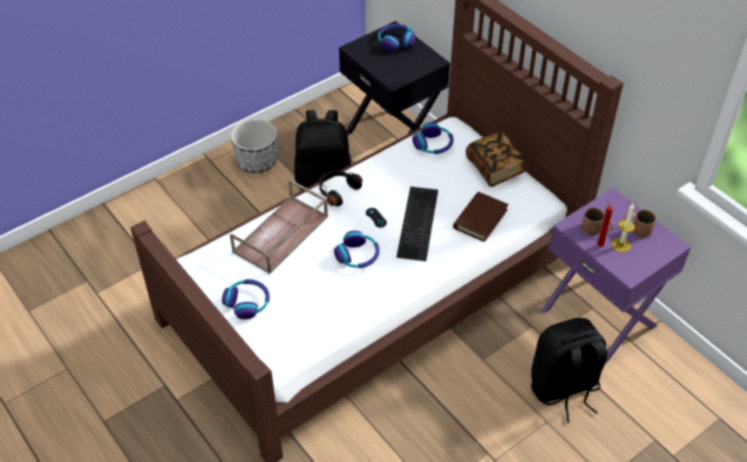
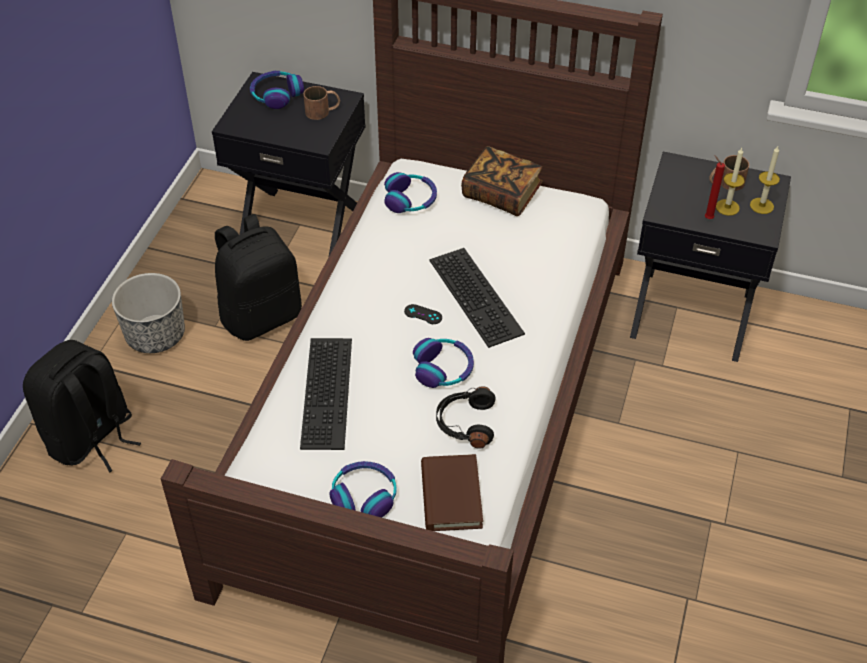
camera: 35 degrees left, 0 degrees up
(281, 235) = (329, 393): brown tray -> keyboard
(337, 191) = (349, 307): black headphones -> black headphones (465, 424)
(480, 219) = (538, 257): brown book -> brown book (451, 496)
(563, 389) = (724, 407): black backpack -> black backpack (91, 438)
(596, 229) = (689, 203): brown mug -> brown mug (323, 111)
(600, 317) = (692, 312): purple nightstand -> black nightstand
(647, 256) = (761, 206): none -> candle

